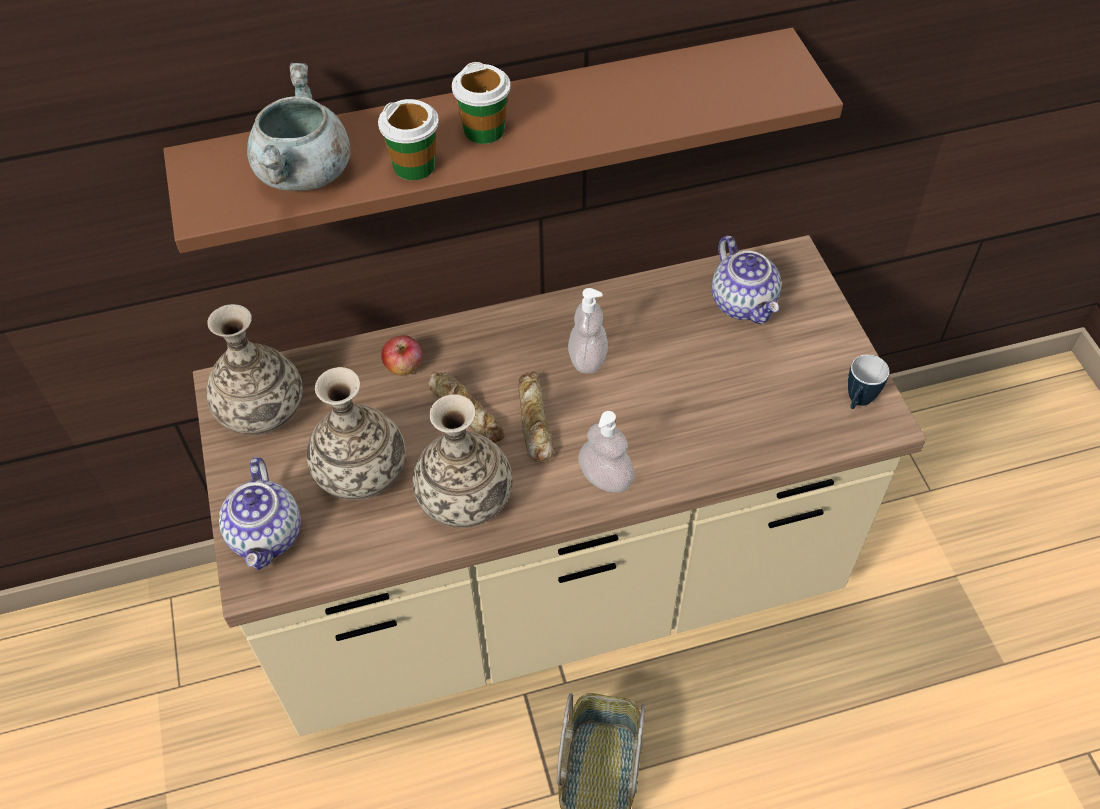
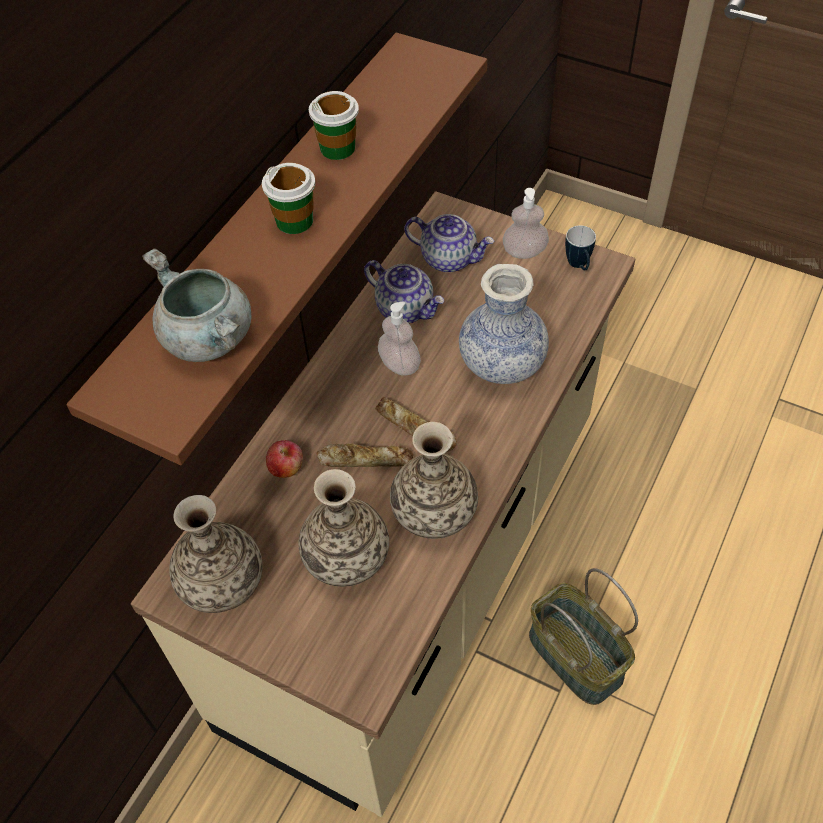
camera: 45 degrees left, 0 degrees up
(267, 535) = (337, 654): teapot -> teapot (406, 309)
(414, 166) = (281, 276): cup -> cup (338, 148)
(605, 478) = (500, 425): soap dispenser -> soap dispenser (524, 252)
(673, 428) = (502, 363): none -> vase

